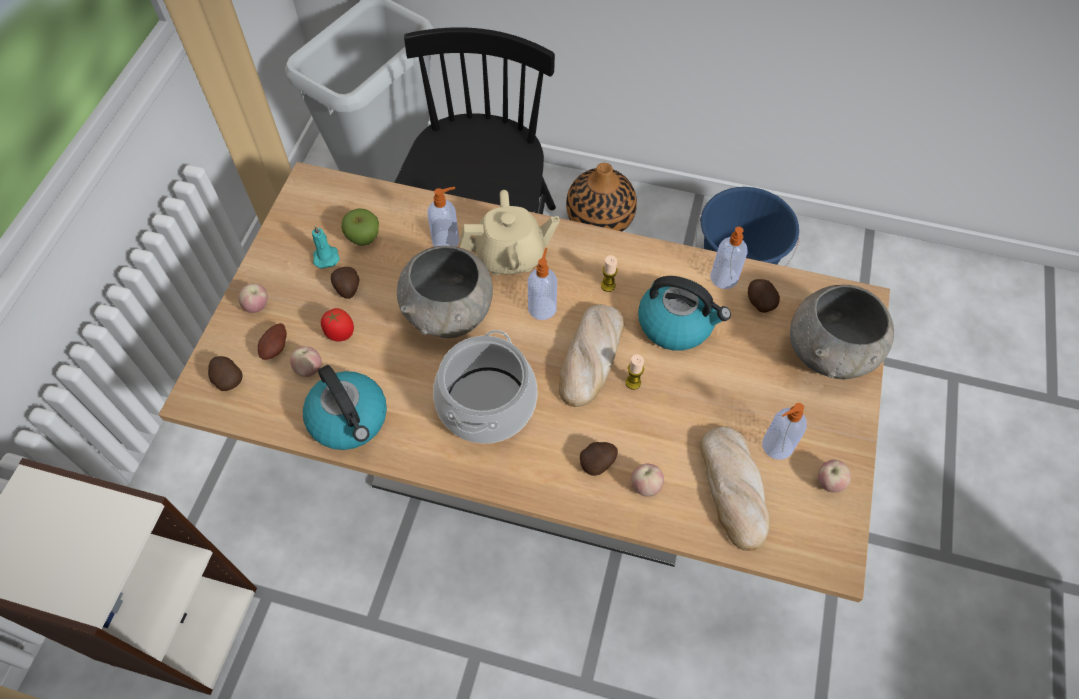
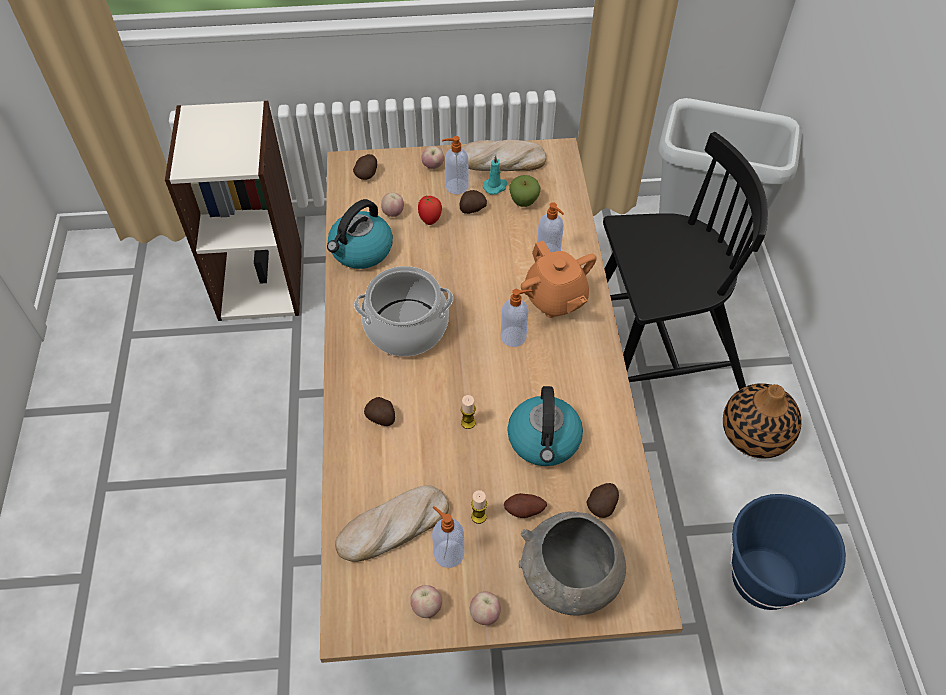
camera: 70 degrees right, 5 degrees down
(276, 348) = (403, 189): potato -> potato (524, 511)
(449, 316) = (477, 278): grey bowl -> none
(510, 256) = (555, 299): beige teapot -> orange teapot
(591, 357) = (480, 385): bread -> bread (500, 161)
(608, 285) = (560, 377): candle -> candle (478, 516)
(645, 486) = (372, 458): apple -> apple (485, 614)
(724, 279) = (614, 468): soap dispenser -> soap dispenser (456, 186)

